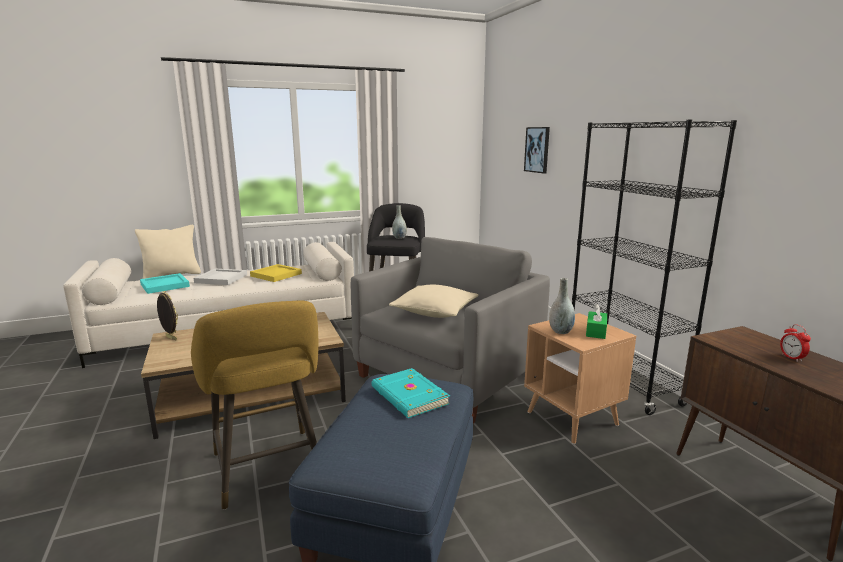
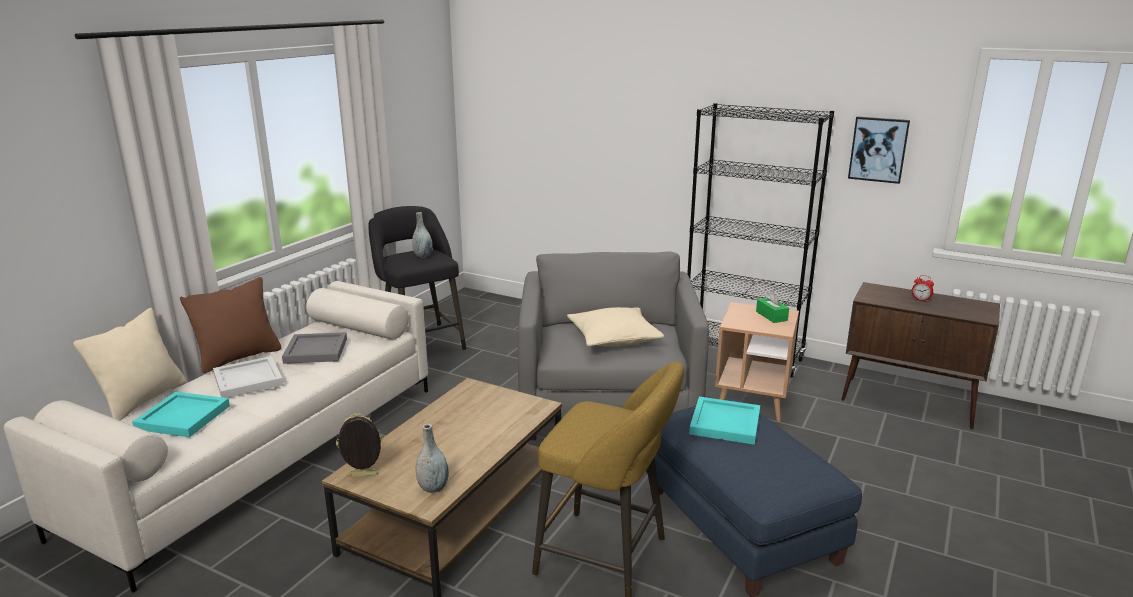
camera: 40 degrees left, 5 degrees up
(242, 269) = (239, 357): none -> brown pillow
(276, 275) = (316, 351): yellow tray -> grey tray
(408, 396) = (726, 424): turquoise book -> turquoise tray
(537, 149) = (570, 121): picture -> picture (878, 149)
(560, 331) = (751, 324): grey vase -> grey vase (433, 488)

